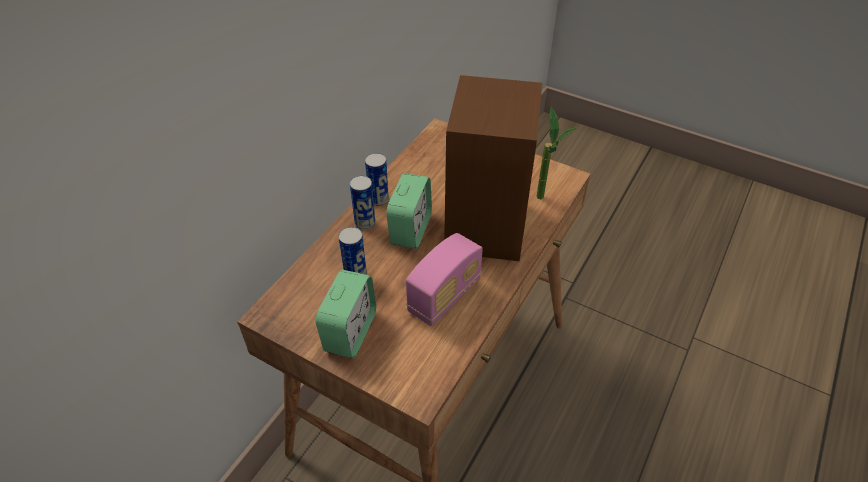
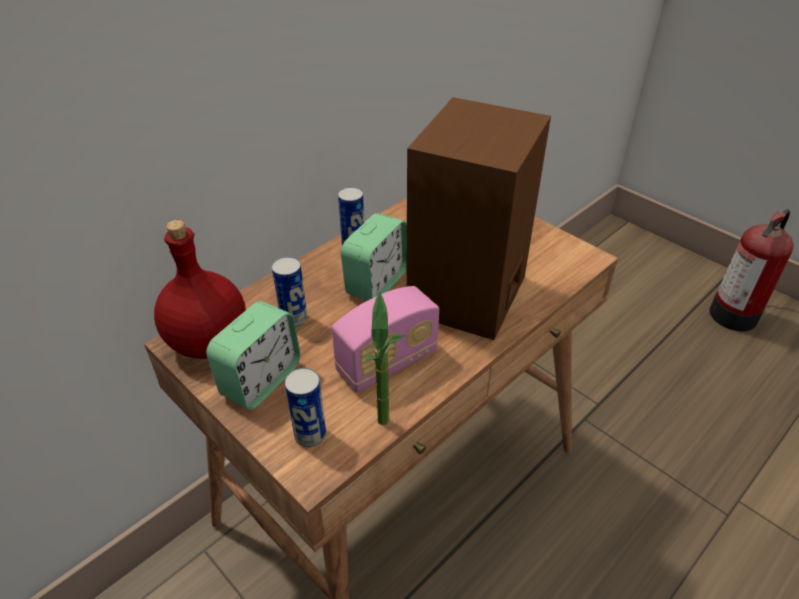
camera: 15 degrees right, 5 degrees down
(292, 310) = (207, 343): none -> red bottle
(365, 222) = (328, 266): can -> can (310, 435)
(545, 201) = (550, 279): potted plant -> potted plant (387, 430)
(660, 185) = (734, 313): none -> fire extinguisher

